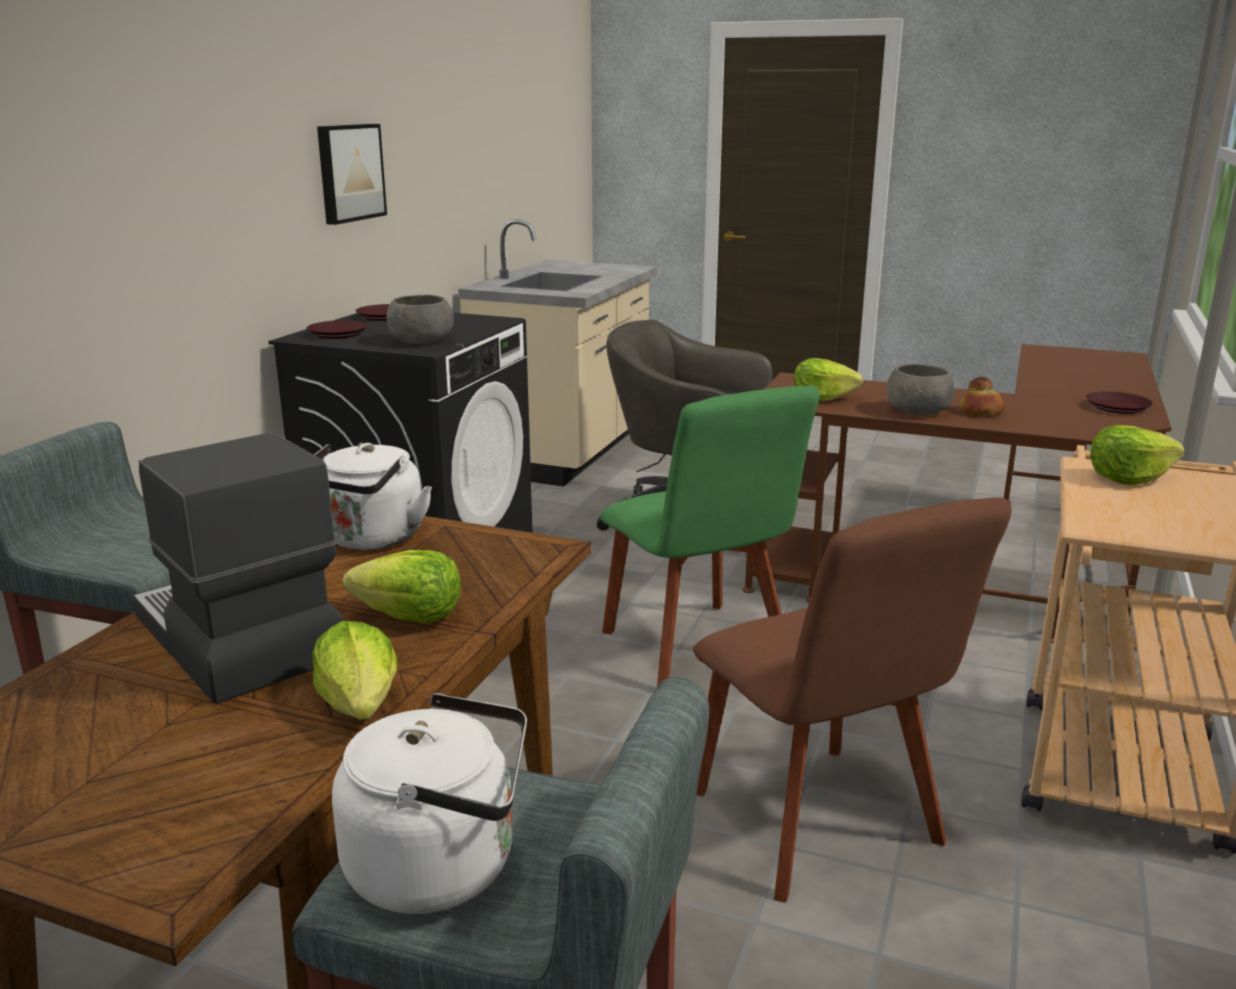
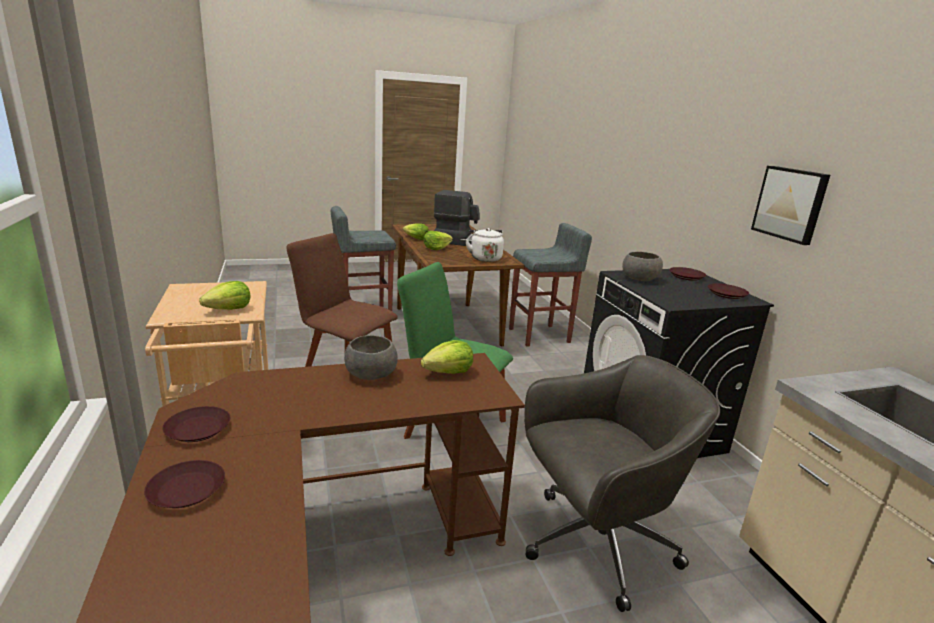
camera: 140 degrees right, 0 degrees up
(442, 866) = (371, 233): white kettle -> none
(981, 412) = (323, 386): bread -> none
(1110, 384) = (186, 490): none -> brown plate

